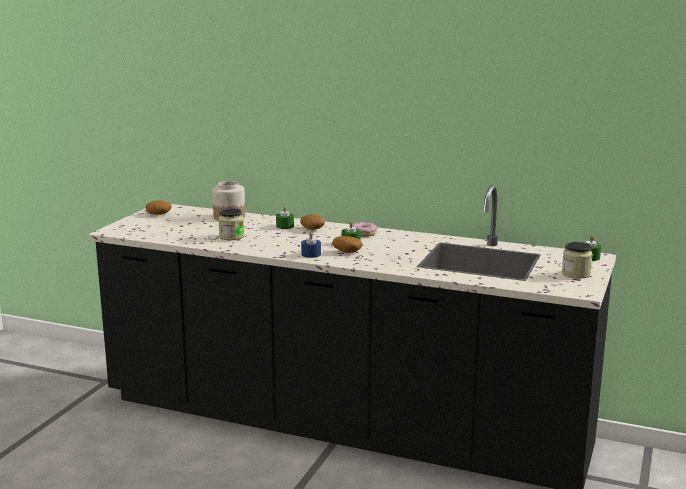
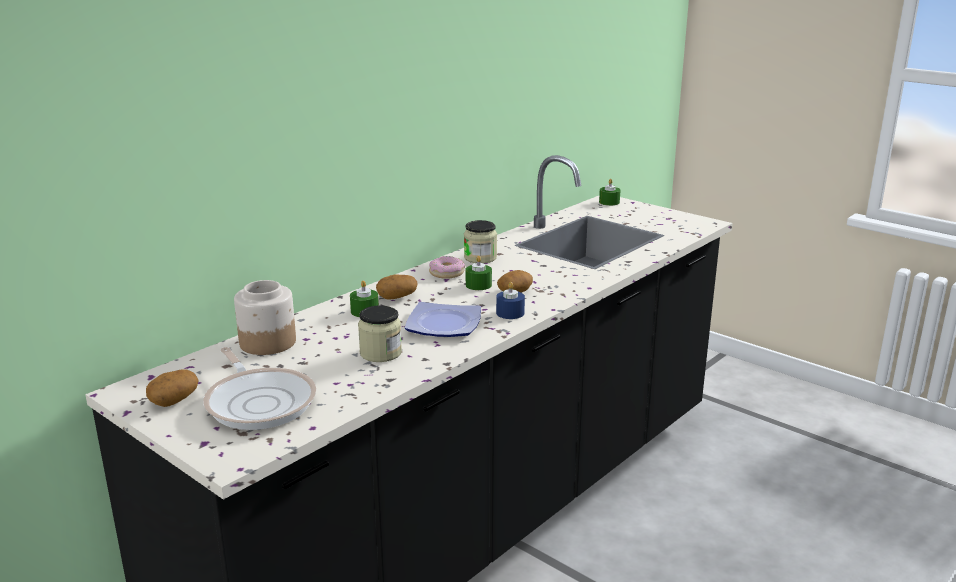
camera: 70 degrees left, 5 degrees up
(164, 226) = (260, 402): none -> frying pan
(279, 243) = (442, 325): none -> plate
(576, 274) = (654, 215): jar -> jar (480, 258)

